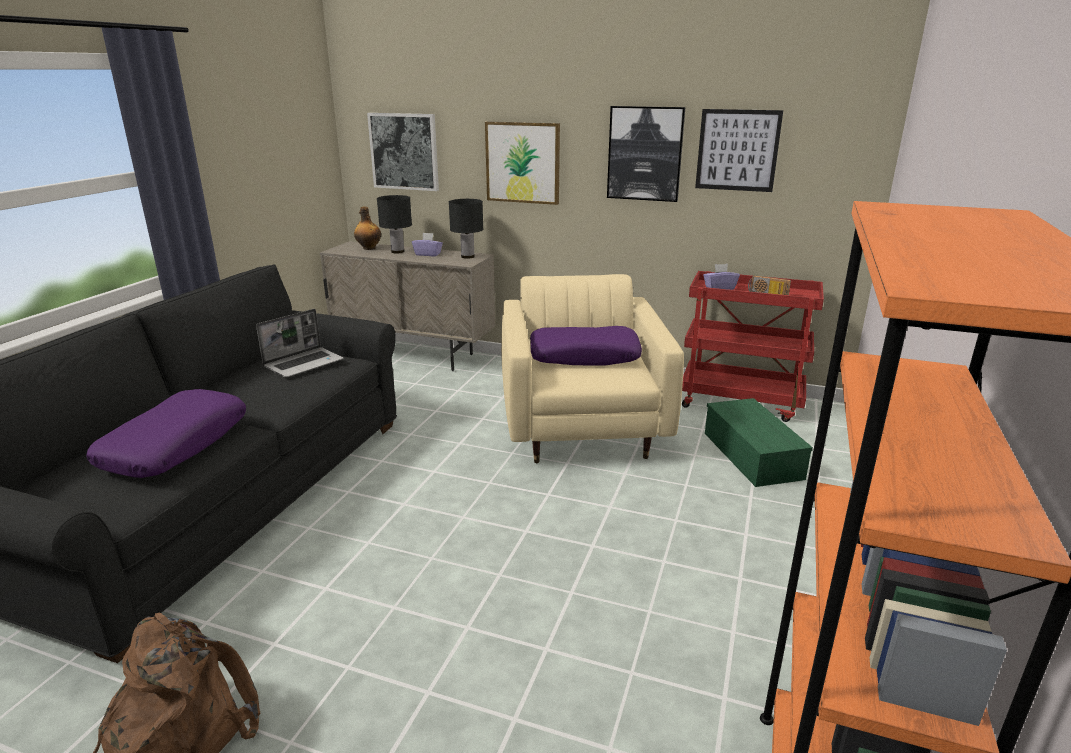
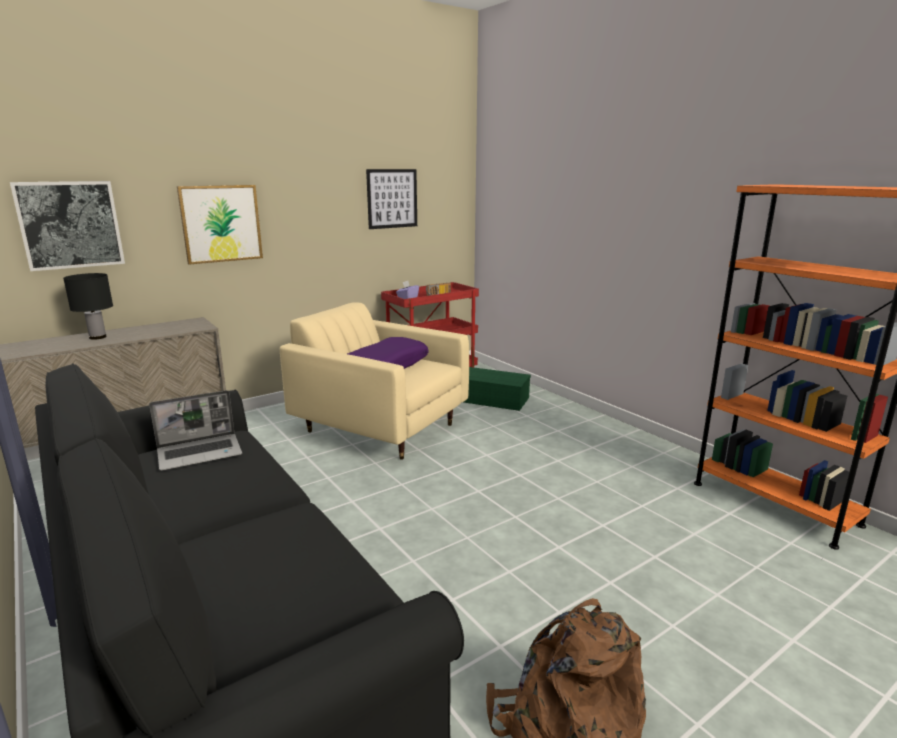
camera: 55 degrees left, 5 degrees down
(175, 445) = (277, 551): purple pillow -> none
(304, 363) = (201, 453): laptop -> laptop turned 75 degrees clockwise
(369, 248) = (50, 343): bottle -> none
(428, 254) = (140, 331): purple tissue box -> none
(467, 256) = (187, 323): black table lamp -> none
(645, 153) = (329, 206): picture -> none

